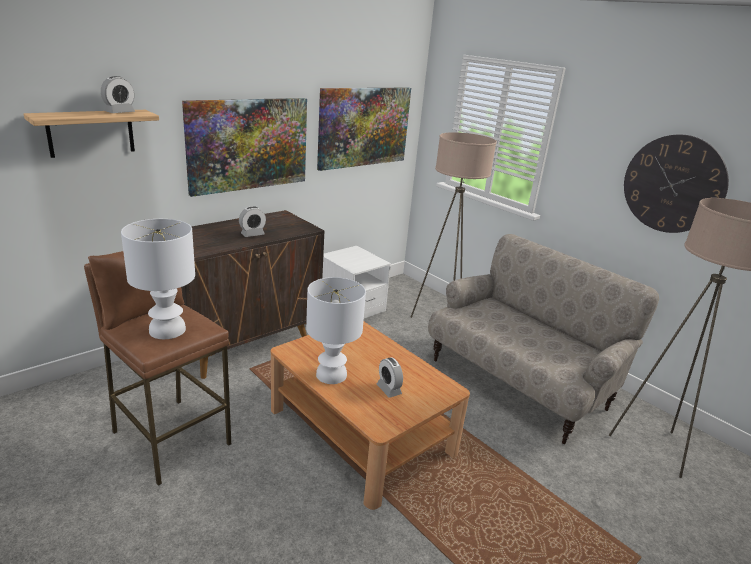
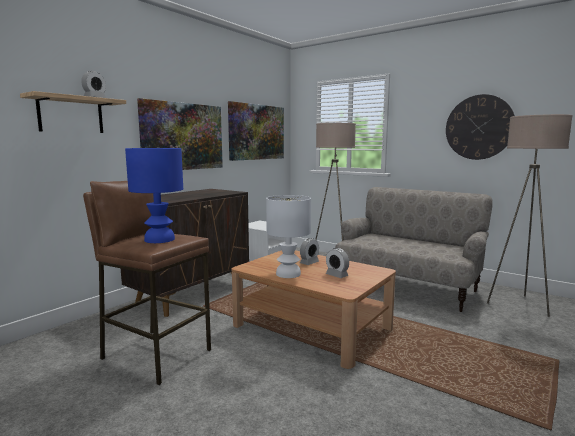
camera: 10 degrees left, 15 degrees down
(167, 330) = (159, 240): white table lamp -> blue table lamp
(252, 234) = (196, 195): alarm clock -> alarm clock (309, 263)

